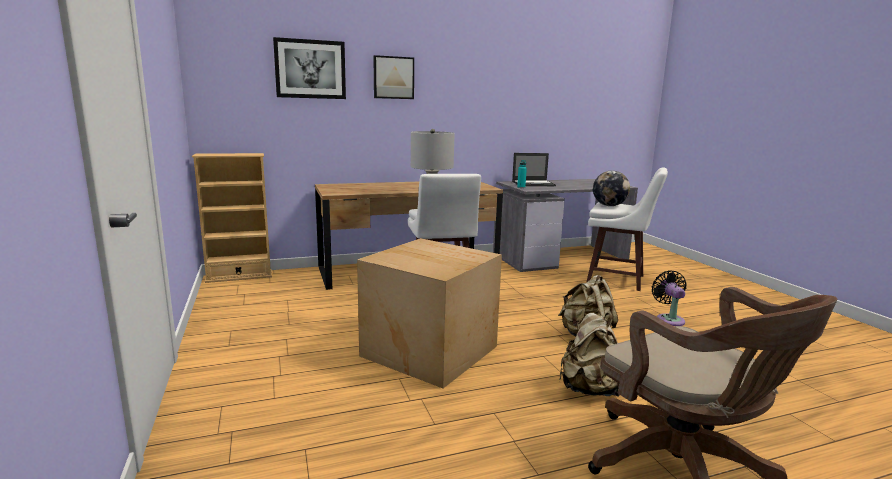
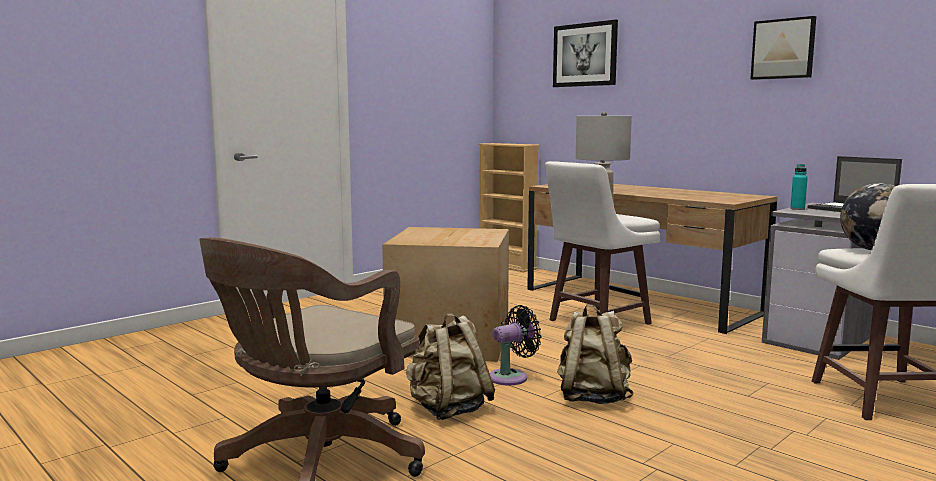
camera: 65 degrees right, 5 degrees down
(393, 77) = (669, 54): picture -> picture (783, 49)
(669, 319) = (767, 447): black fan -> black fan (511, 377)

